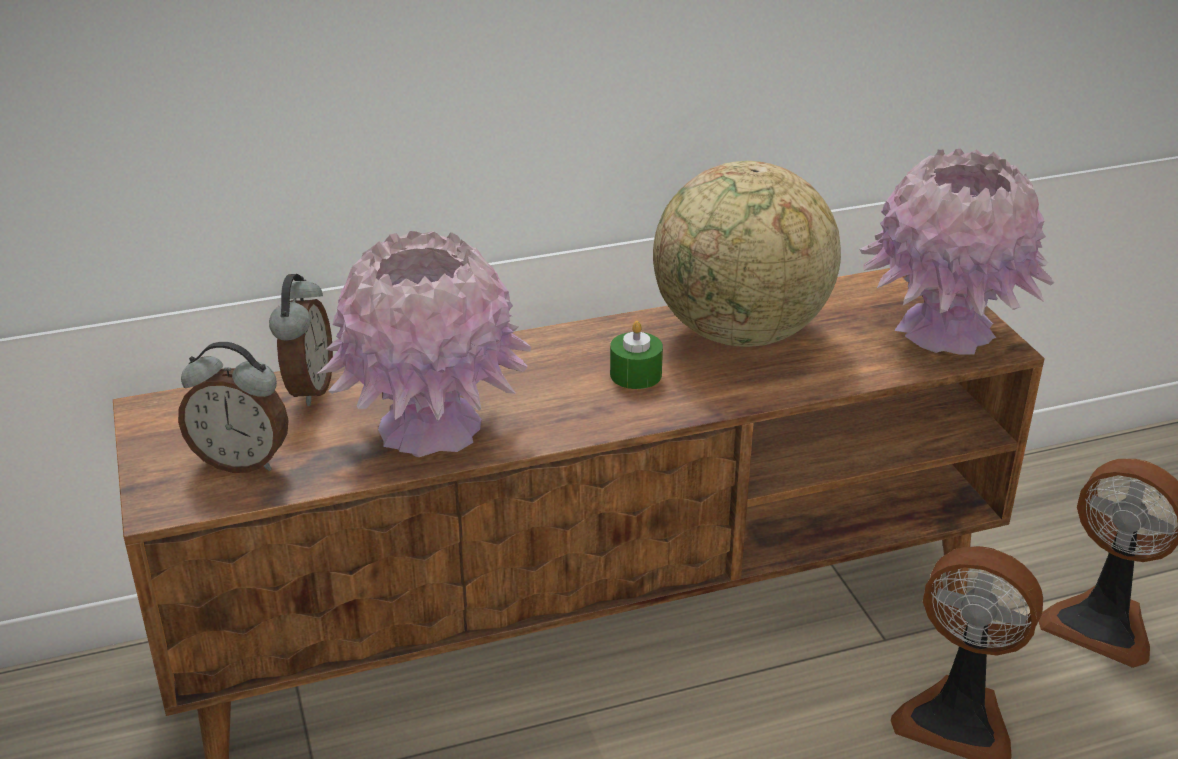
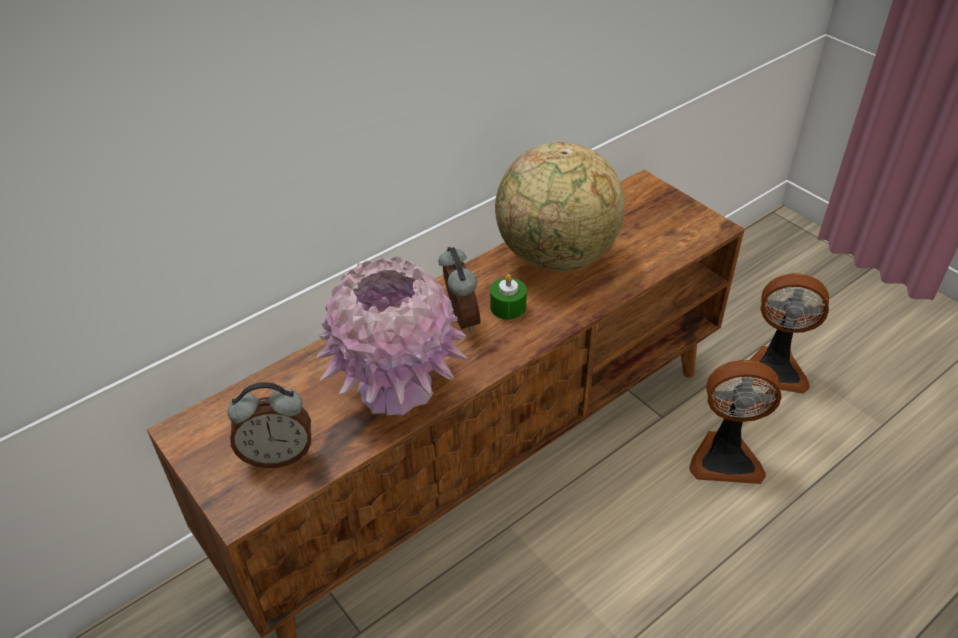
camera: 20 degrees left, 10 degrees up
(307, 388) = (290, 380): alarm clock -> alarm clock (460, 320)
(944, 330) = (677, 223): pink vase -> none

